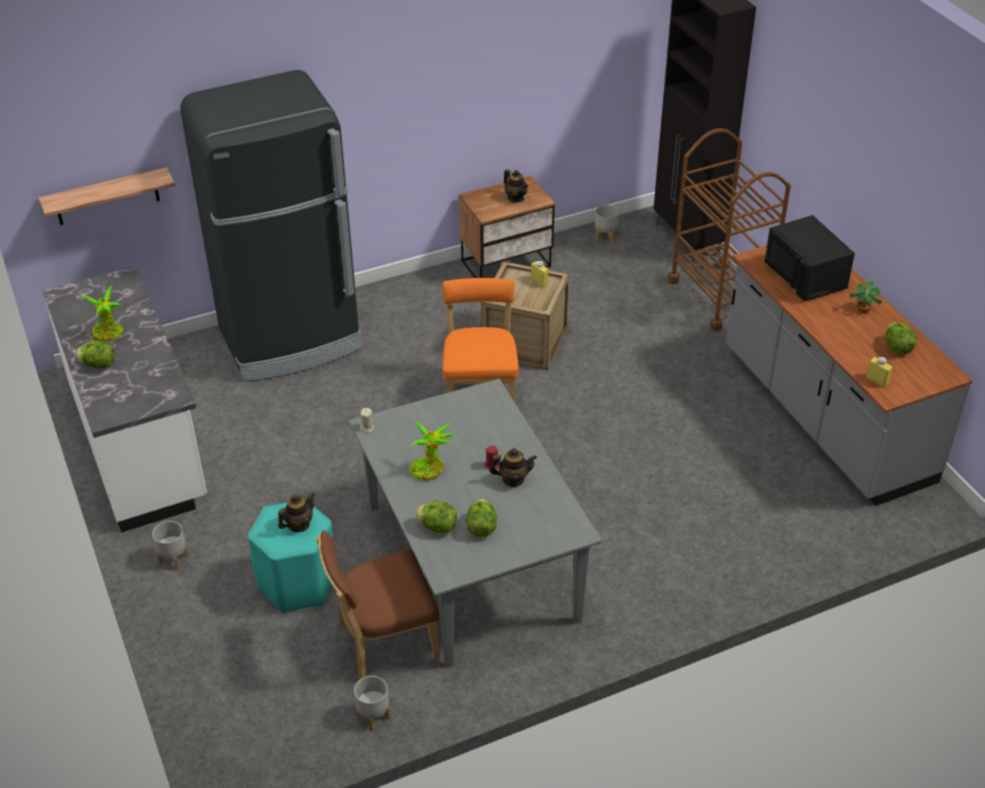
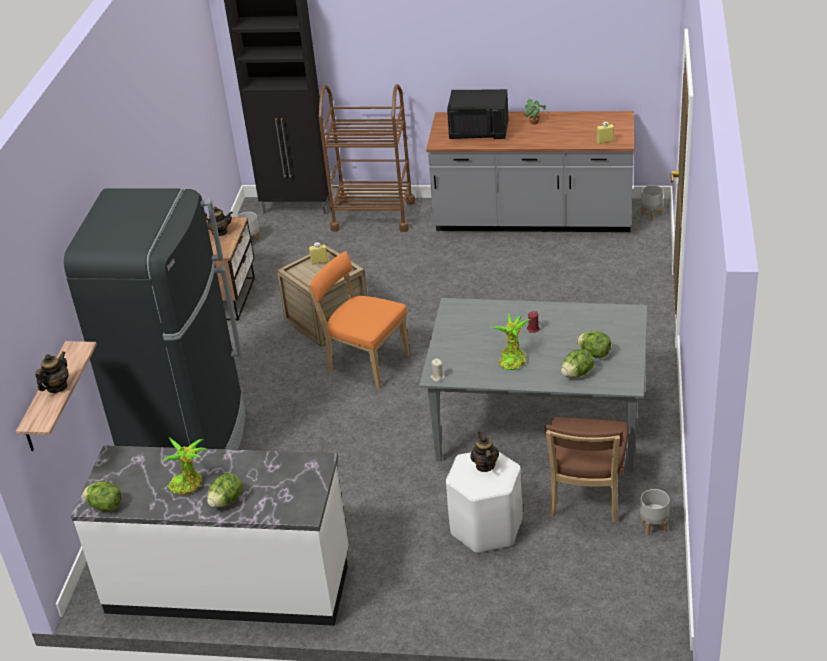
camera: 55 degrees left, 5 degrees down
(174, 559) = (397, 597): grey planter -> grey planter (651, 214)
(297, 583) = (486, 528): turquoise stool -> white stool
(513, 479) = (556, 324): teapot -> teapot (57, 387)
(897, 348) = (581, 124): lettuce -> lettuce (105, 506)

